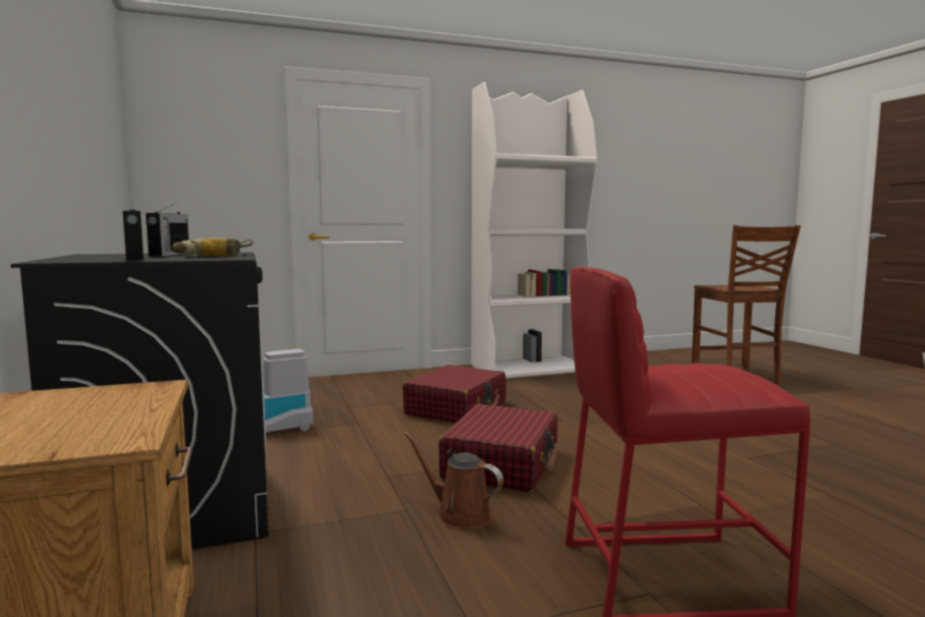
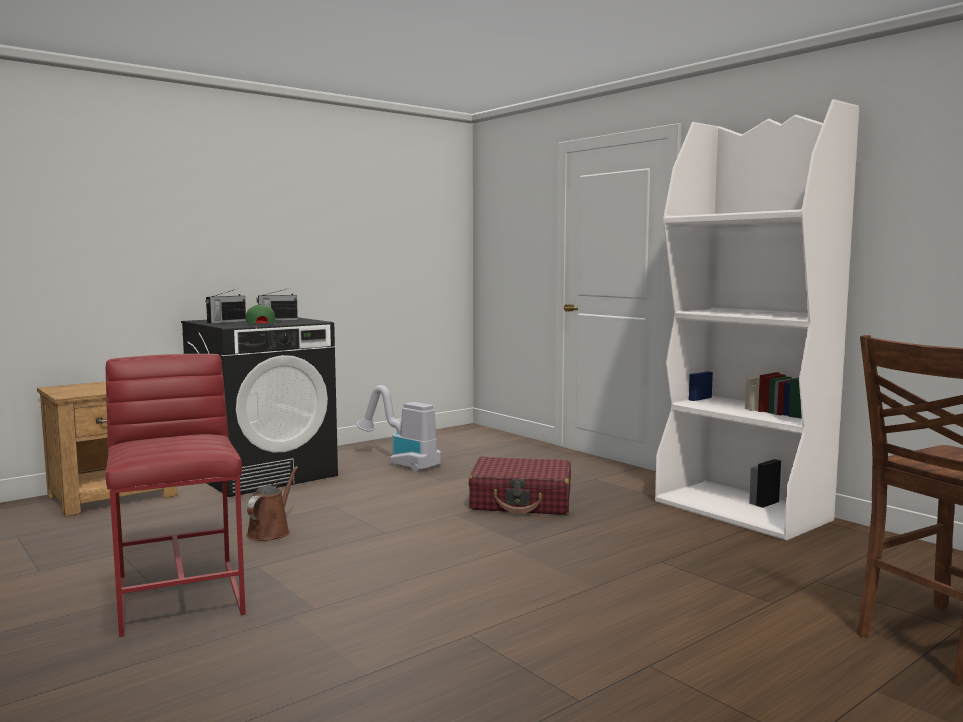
camera: 70 degrees right, 0 degrees up
(213, 256) = (260, 323): power drill -> green cap
(502, 464) = (377, 533): red suitcase -> none

